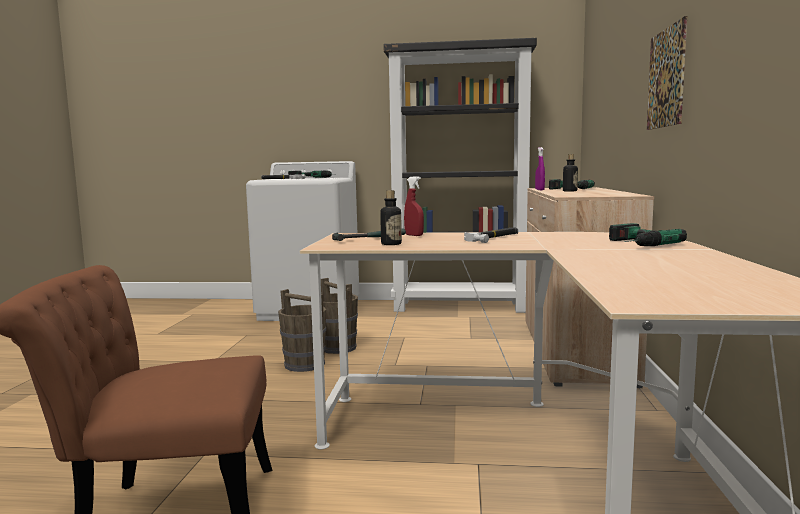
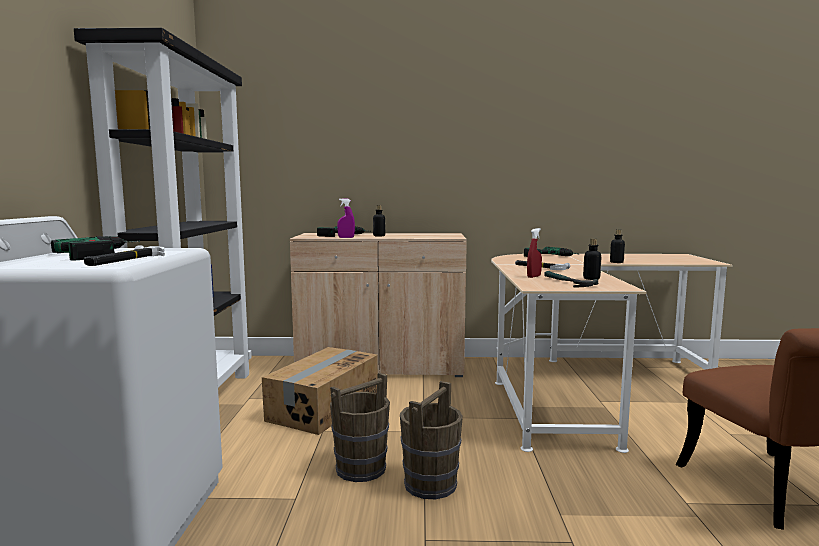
camera: 95 degrees left, 0 degrees up
(451, 335) = (323, 407): none -> cardboard box
(578, 258) = (616, 262): none -> bottle
(666, 78) = (467, 160): picture -> none

